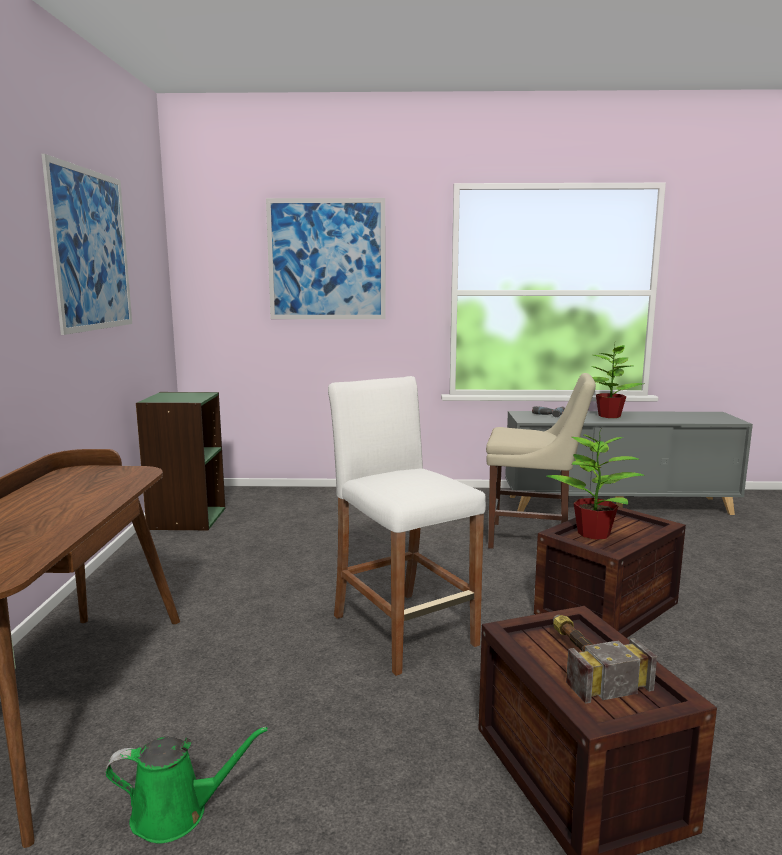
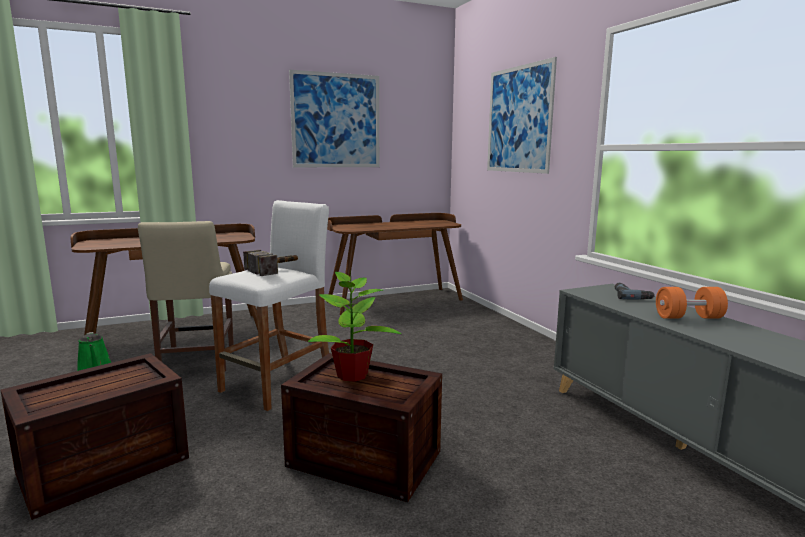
camera: 65 degrees right, 0 degrees up
(186, 518) = (394, 300): green bookcase -> brown desk
(533, 539) = (498, 406): beige chair -> beige chair (196, 362)
(584, 662) = (99, 386): hammer -> hammer (281, 268)
(609, 416) = (688, 317): potted plant -> orange dumbbell

